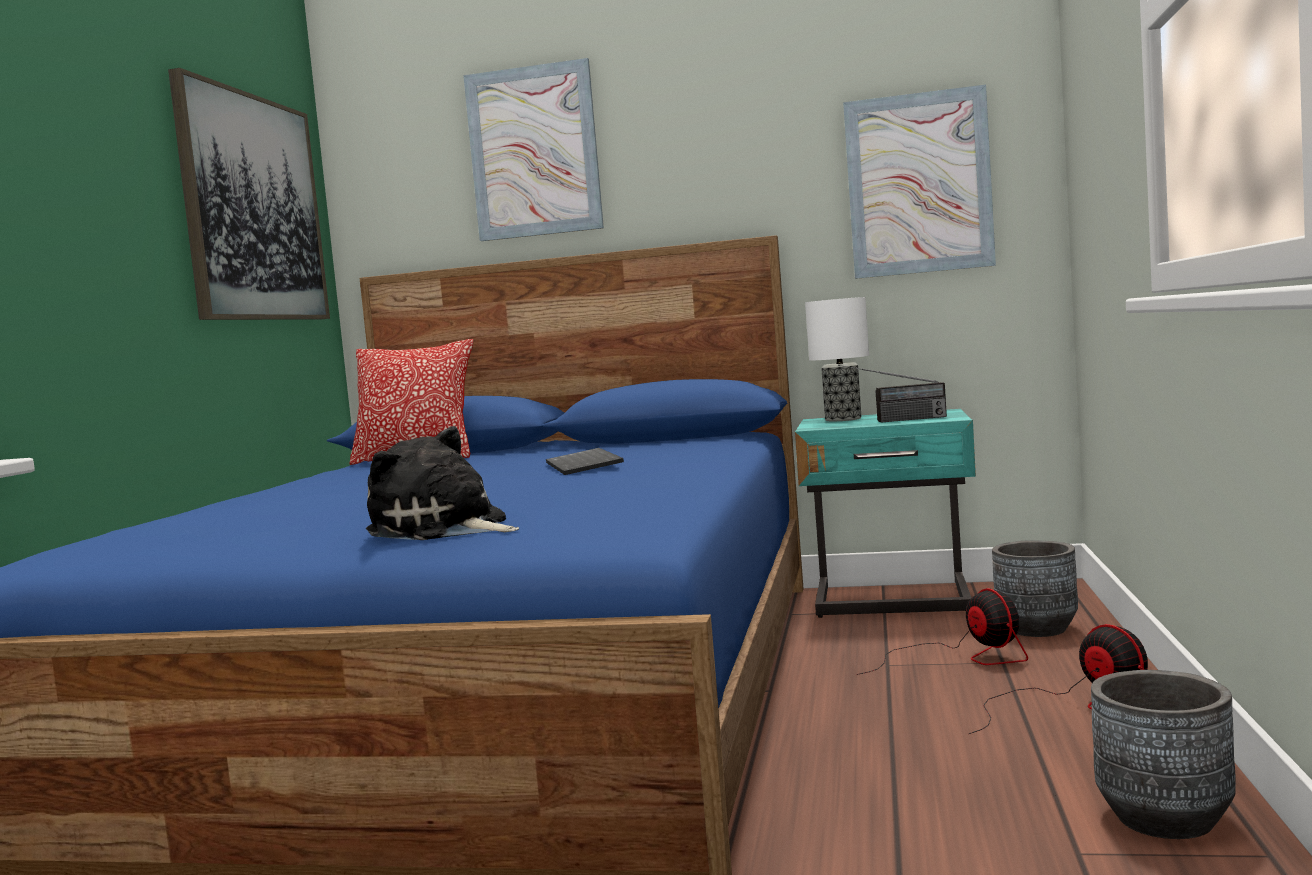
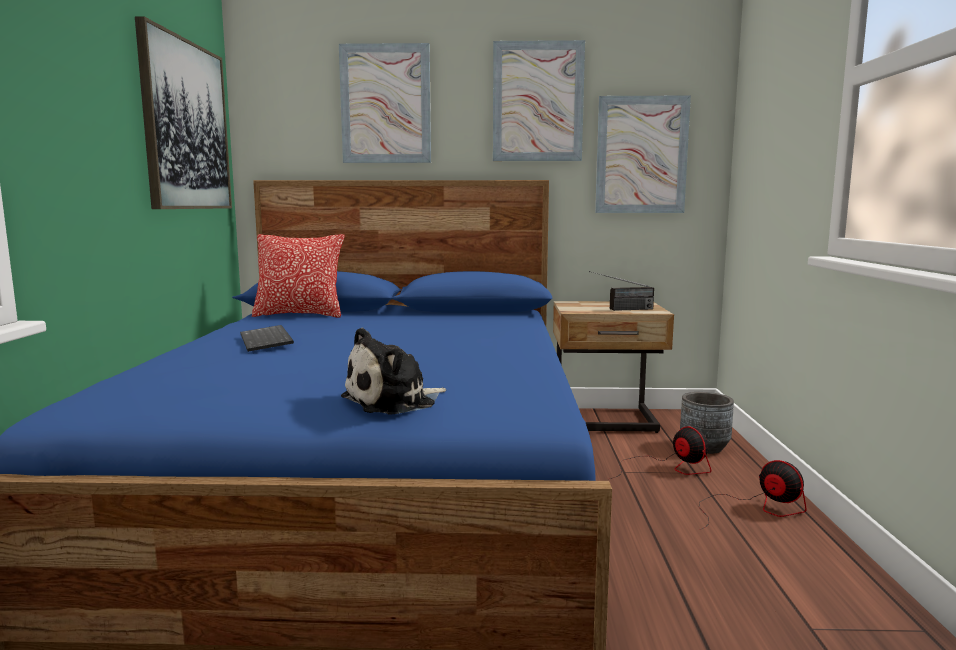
camera: 10 degrees left, 5 degrees up
(443, 529) = (394, 401): plush toy -> plush toy turned 60 degrees counterclockwise
(586, 465) = (440, 335): keyboard -> keyboard (268, 340)
(752, 122) = (537, 102): none -> picture
(844, 419) = (584, 304): table lamp -> none
(893, 601) = (606, 421): turquoise nightstand -> beige nightstand
(1165, 819) = (850, 601): grey planter -> none

